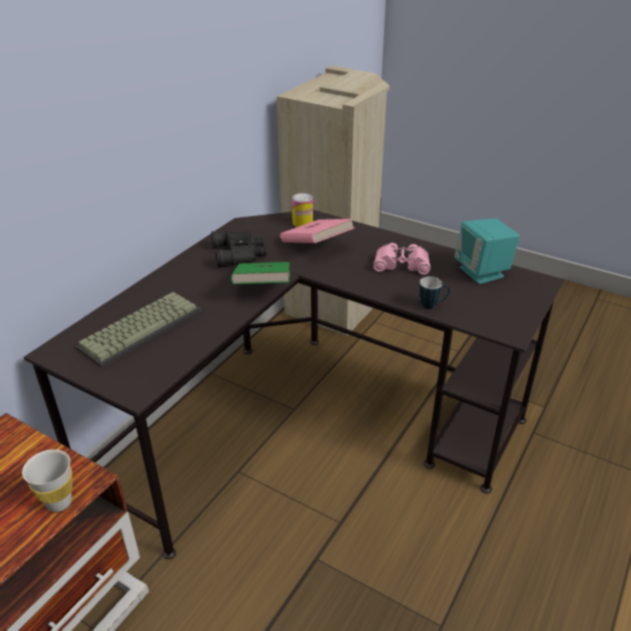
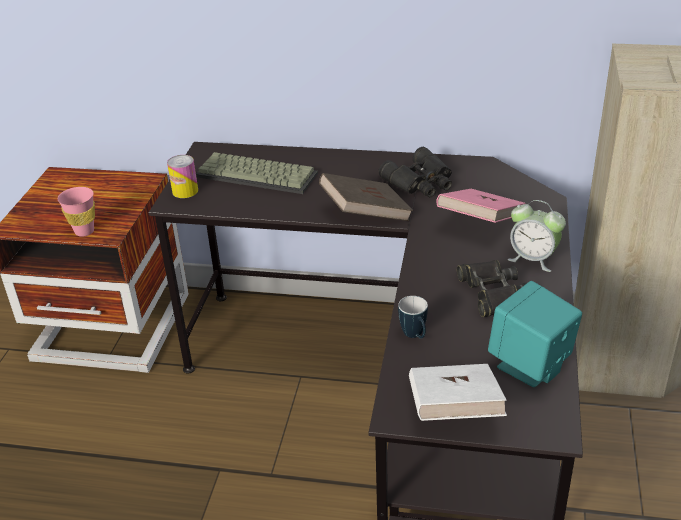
camera: 70 degrees right, 0 degrees up
(59, 502) = (84, 231): white cup -> pink cup
(262, 288) = (365, 214): green book -> brown book
(302, 222) = (525, 199): can -> can (185, 191)
(374, 240) = (533, 259): none -> alarm clock
(401, 264) = (491, 293): pink binoculars -> black binoculars
(515, 310) = (453, 411): none -> white book

